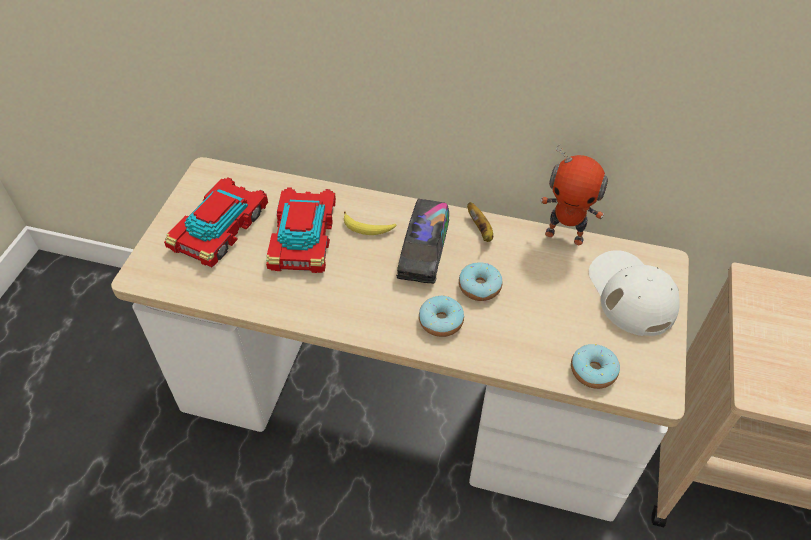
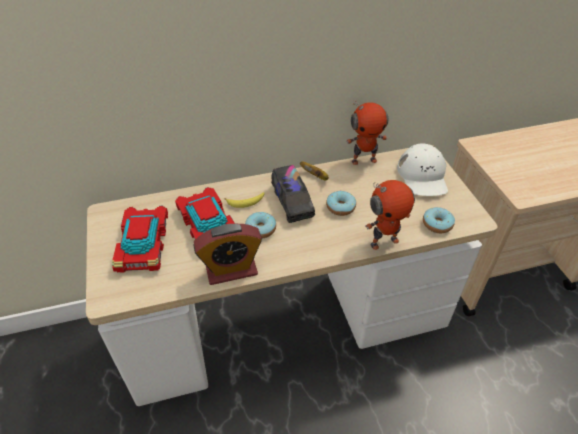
camera: 30 degrees left, 5 degrees down
(288, 305) = (231, 270): none -> alarm clock
(440, 321) = (334, 236): donut -> donut (260, 229)
(499, 359) = (383, 241): none -> toy robot
(631, 294) = (422, 176): white cap -> white cap turned 135 degrees counterclockwise

